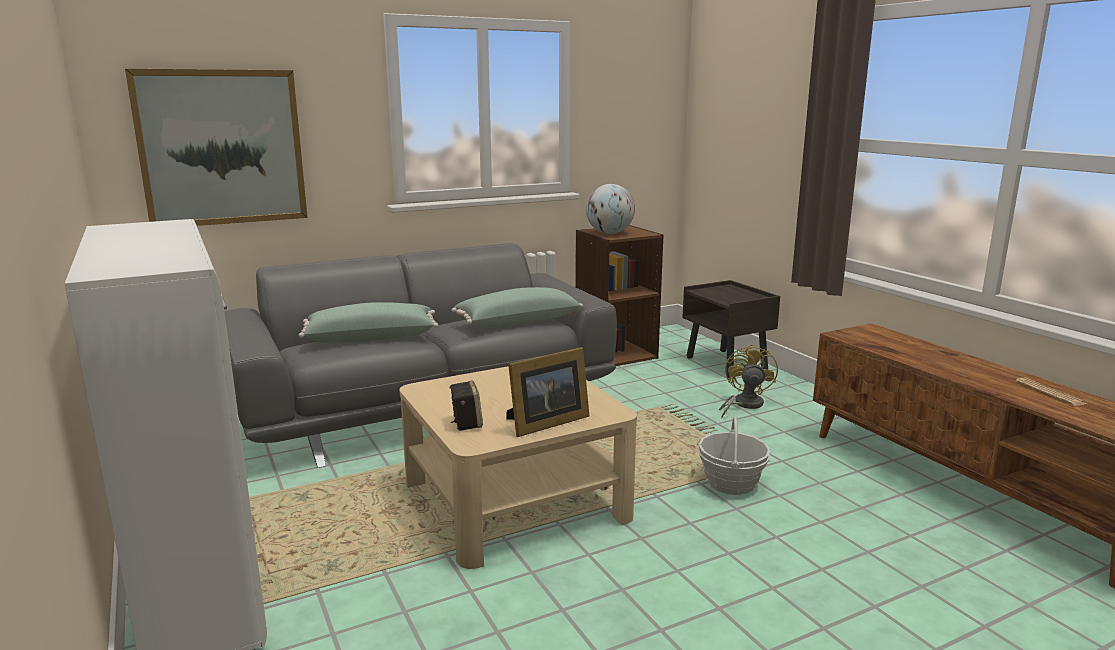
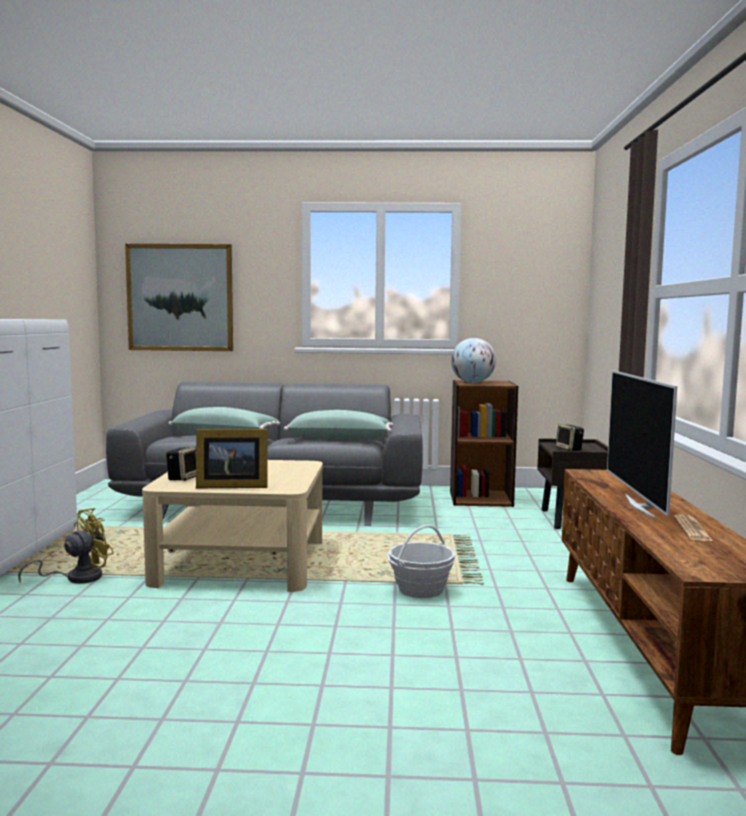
camera: 30 degrees right, 10 degrees down
(729, 297) = (569, 449): none -> speaker
(743, 405) = (534, 547): yellow fan -> yellow fan (77, 578)
(968, 372) = (641, 506): none -> television

